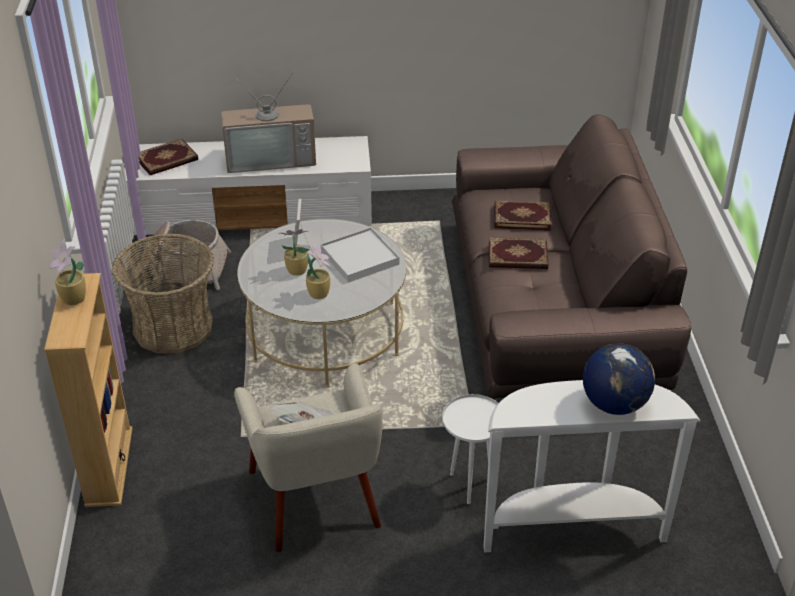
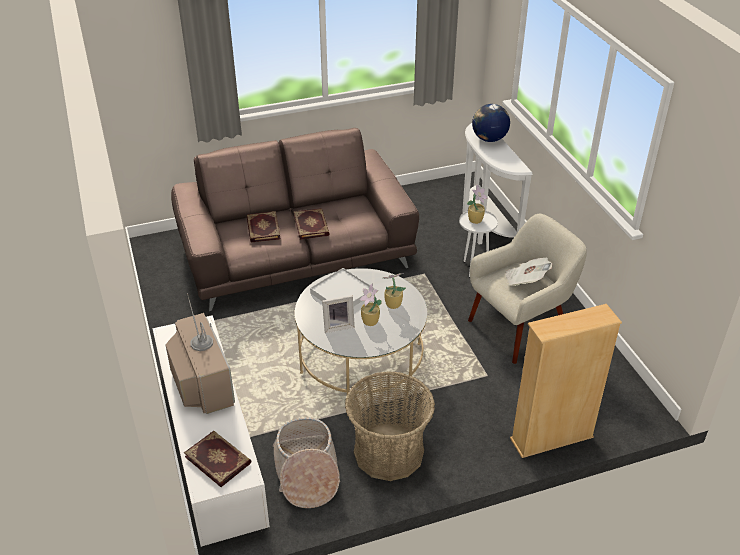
camera: 105 degrees left, 0 degrees up
(74, 299) = (565, 324): potted plant -> potted plant (476, 220)

